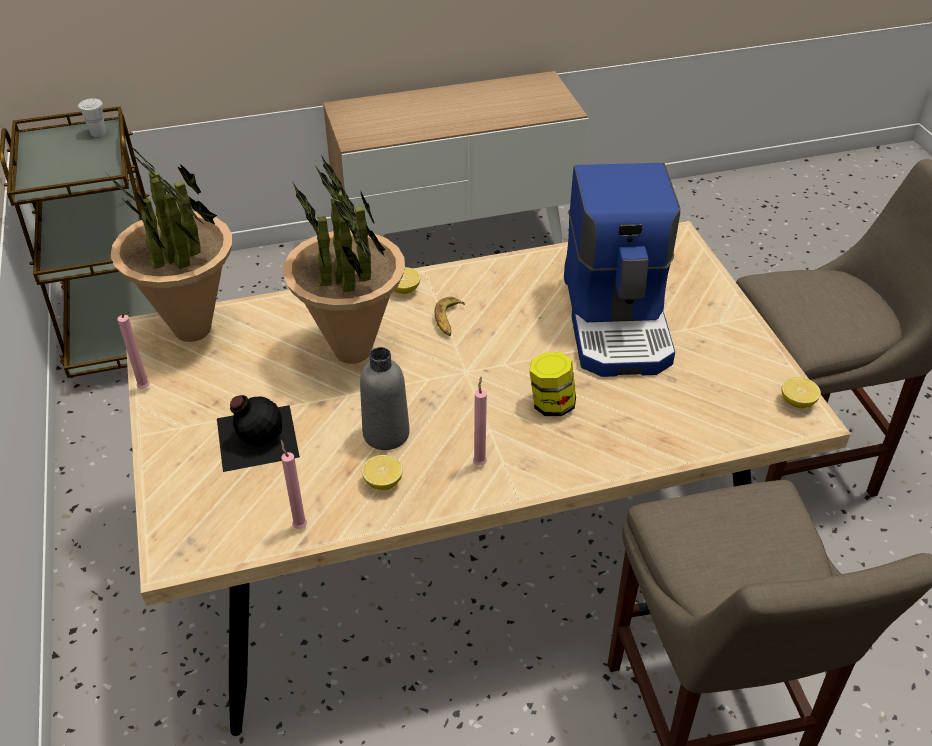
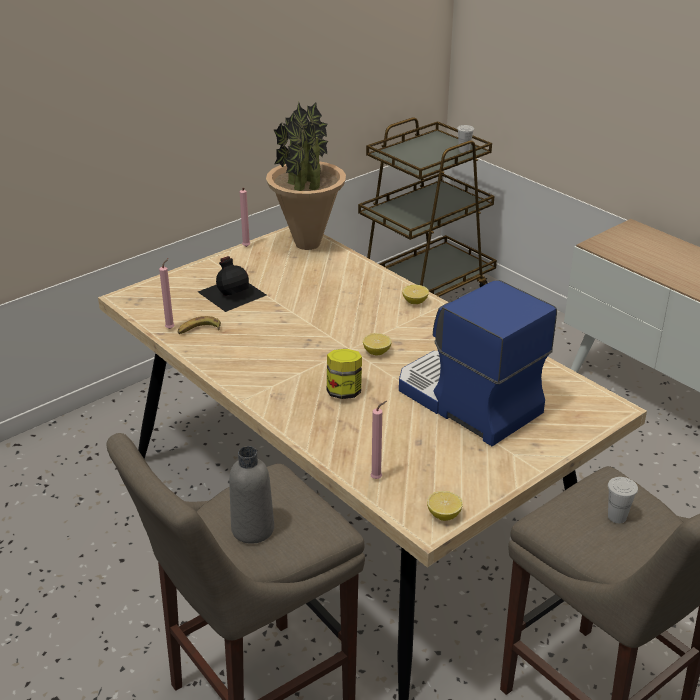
camera: 65 degrees right, 10 degrees down
(353, 352) = (333, 302): potted plant -> none
(383, 482) = (223, 346): lemon -> lemon (376, 352)
(386, 434) = (266, 335): grey bottle -> grey bottle (253, 529)
(448, 320) = (398, 328): banana -> banana (199, 330)
(480, 462) = (265, 377): pink candle -> pink candle (378, 478)
(618, 321) = (466, 401): coffee machine -> coffee machine turned 75 degrees clockwise
(822, 300) = (617, 517): none -> white cup

